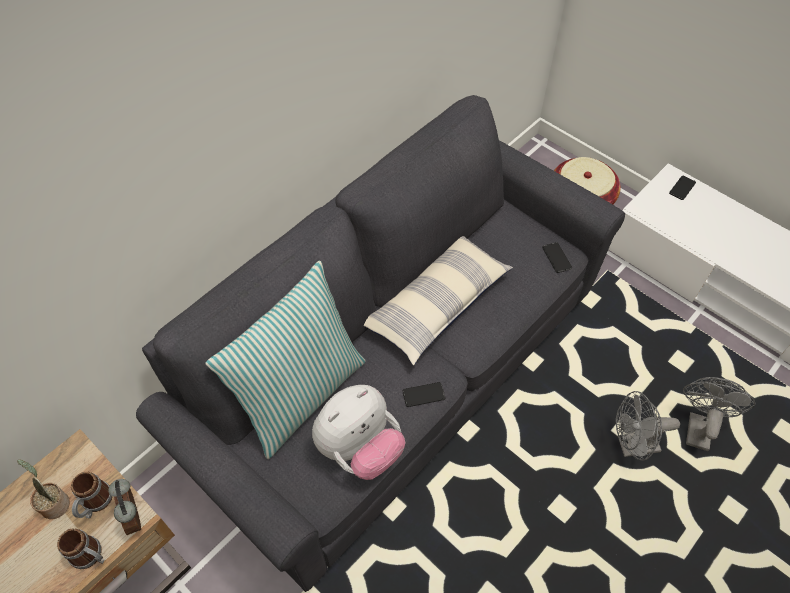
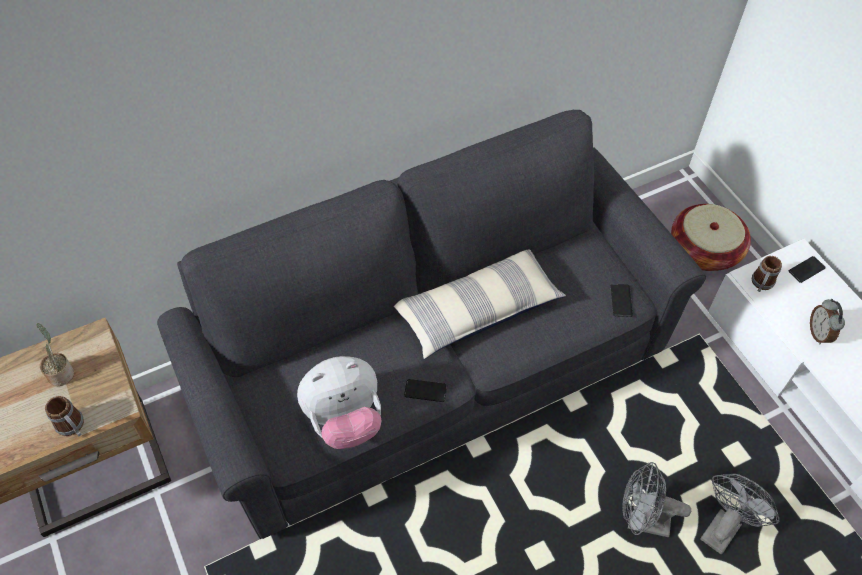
camera: 20 degrees right, 0 degrees up
(95, 504) = (92, 385): mug -> mug (761, 284)
(136, 515) = (121, 407): alarm clock -> alarm clock (819, 333)
(301, 393) = (312, 352): pillow -> none

